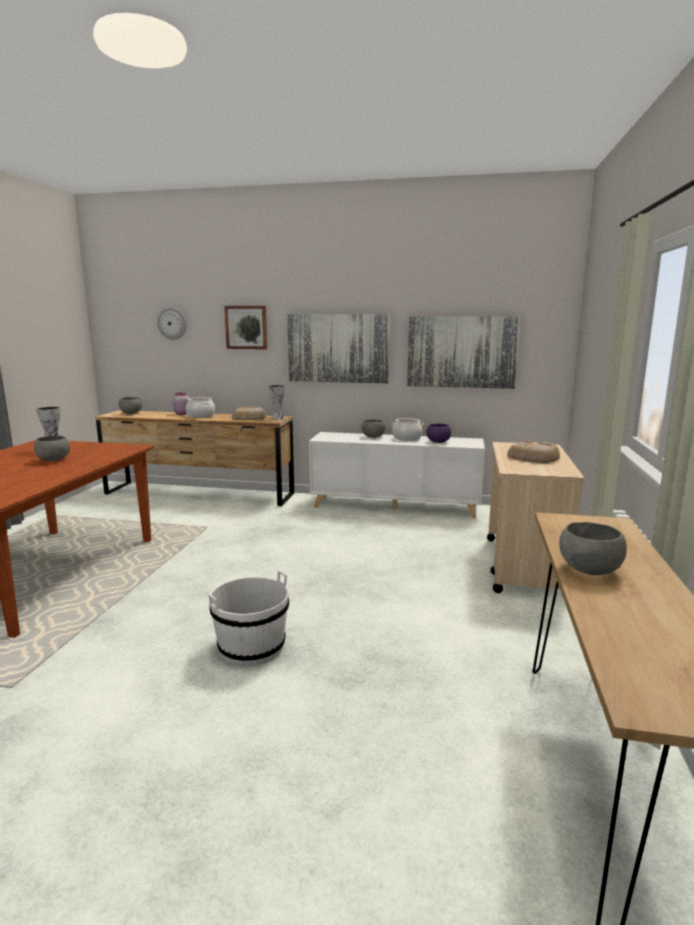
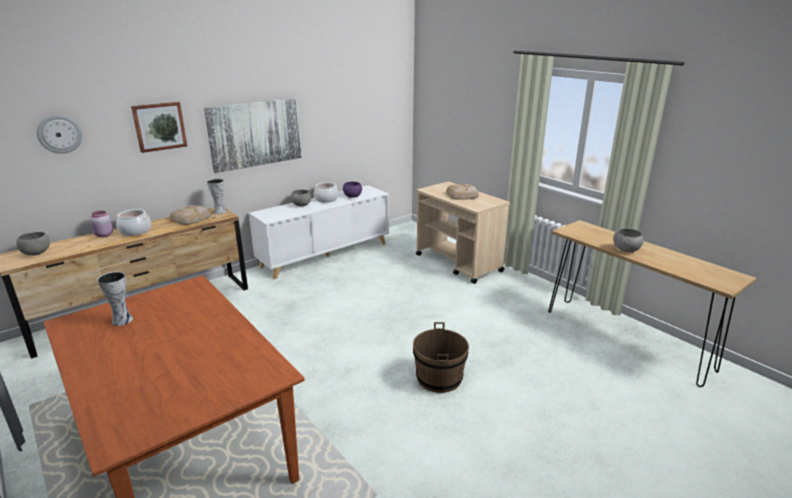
camera: 50 degrees left, 10 degrees up
(54, 460) = (171, 327): grey bowl -> none
(252, 647) = (439, 378): white bucket -> brown bucket
(461, 352) = (349, 122): picture -> none

